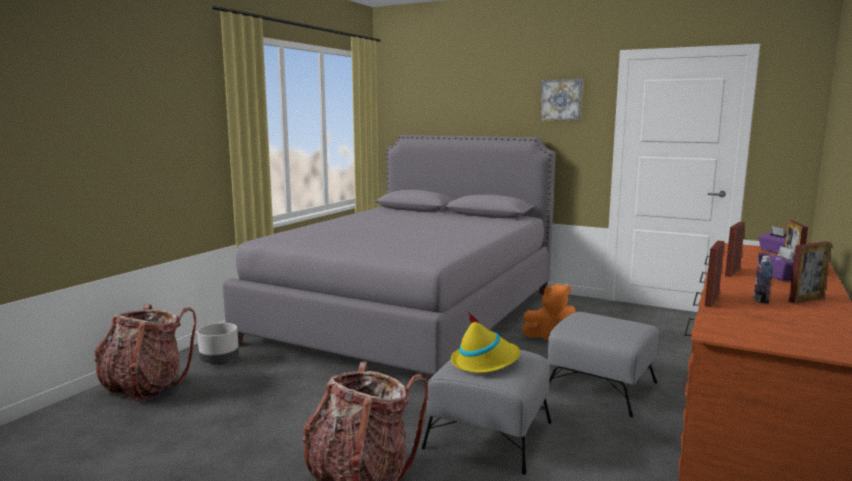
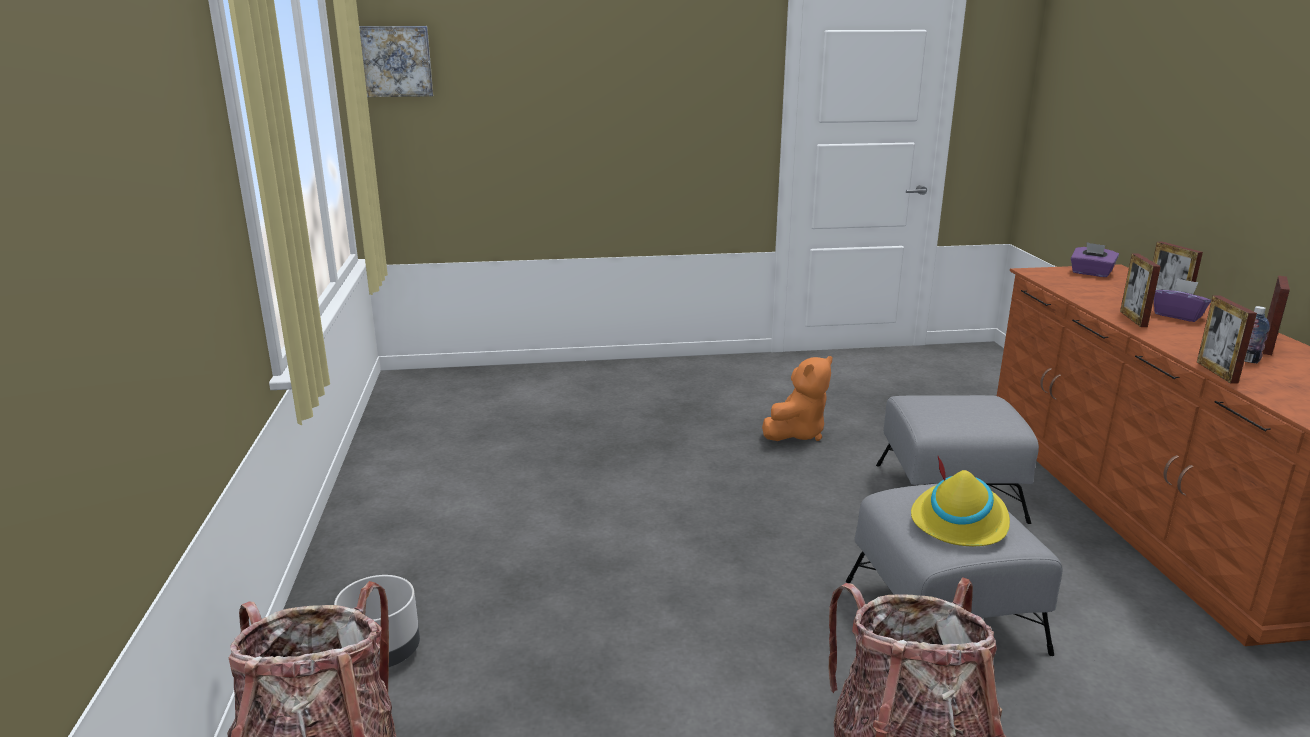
camera: 35 degrees left, 10 degrees up
(408, 315) = (565, 451): grey bed -> none
(561, 100) = (703, 60): picture -> picture (396, 61)

